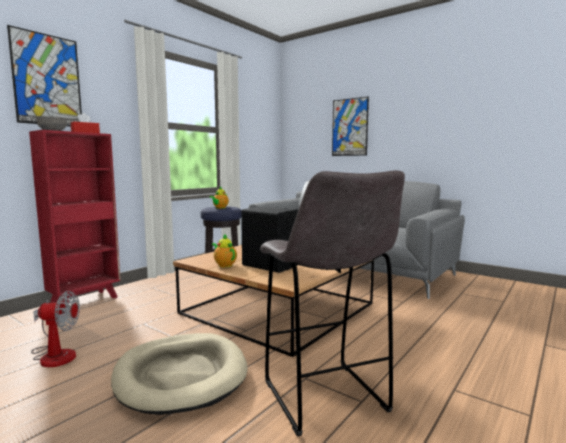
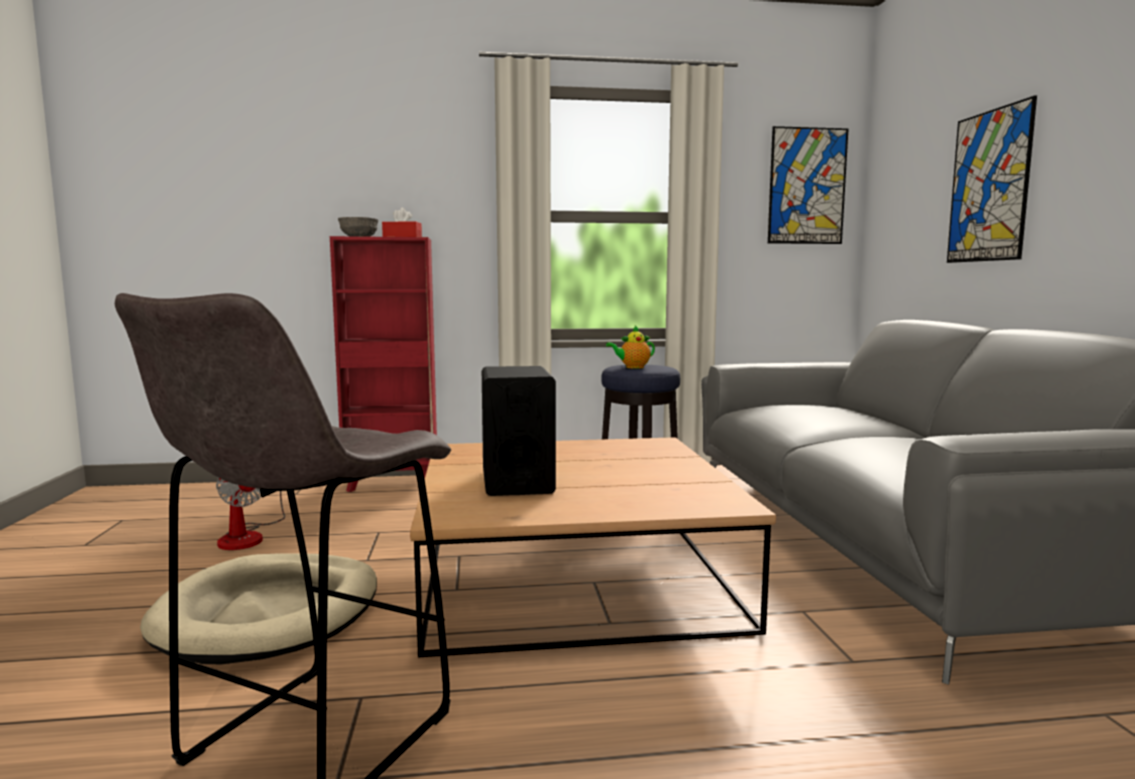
camera: 45 degrees right, 0 degrees up
(47, 80) = (369, 166): picture -> picture (807, 186)
(224, 265) = (466, 464): teapot -> none

